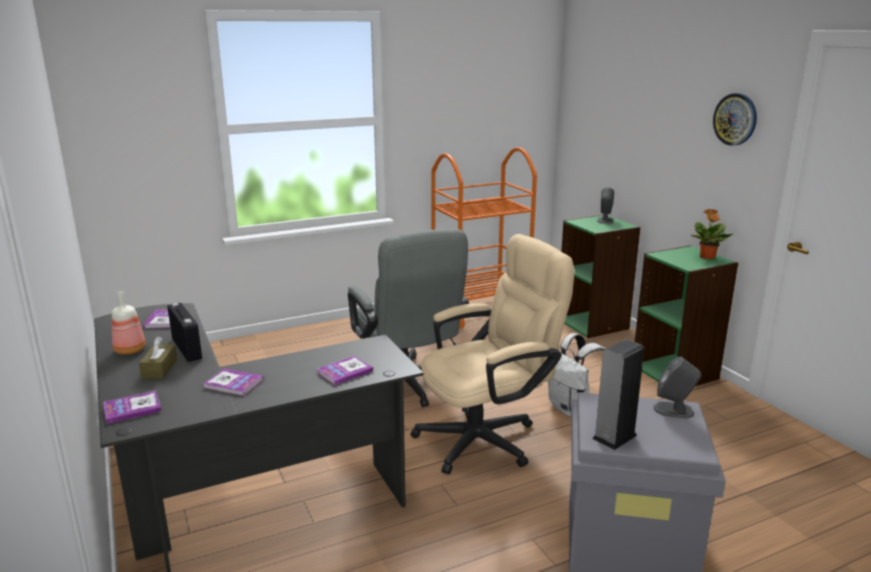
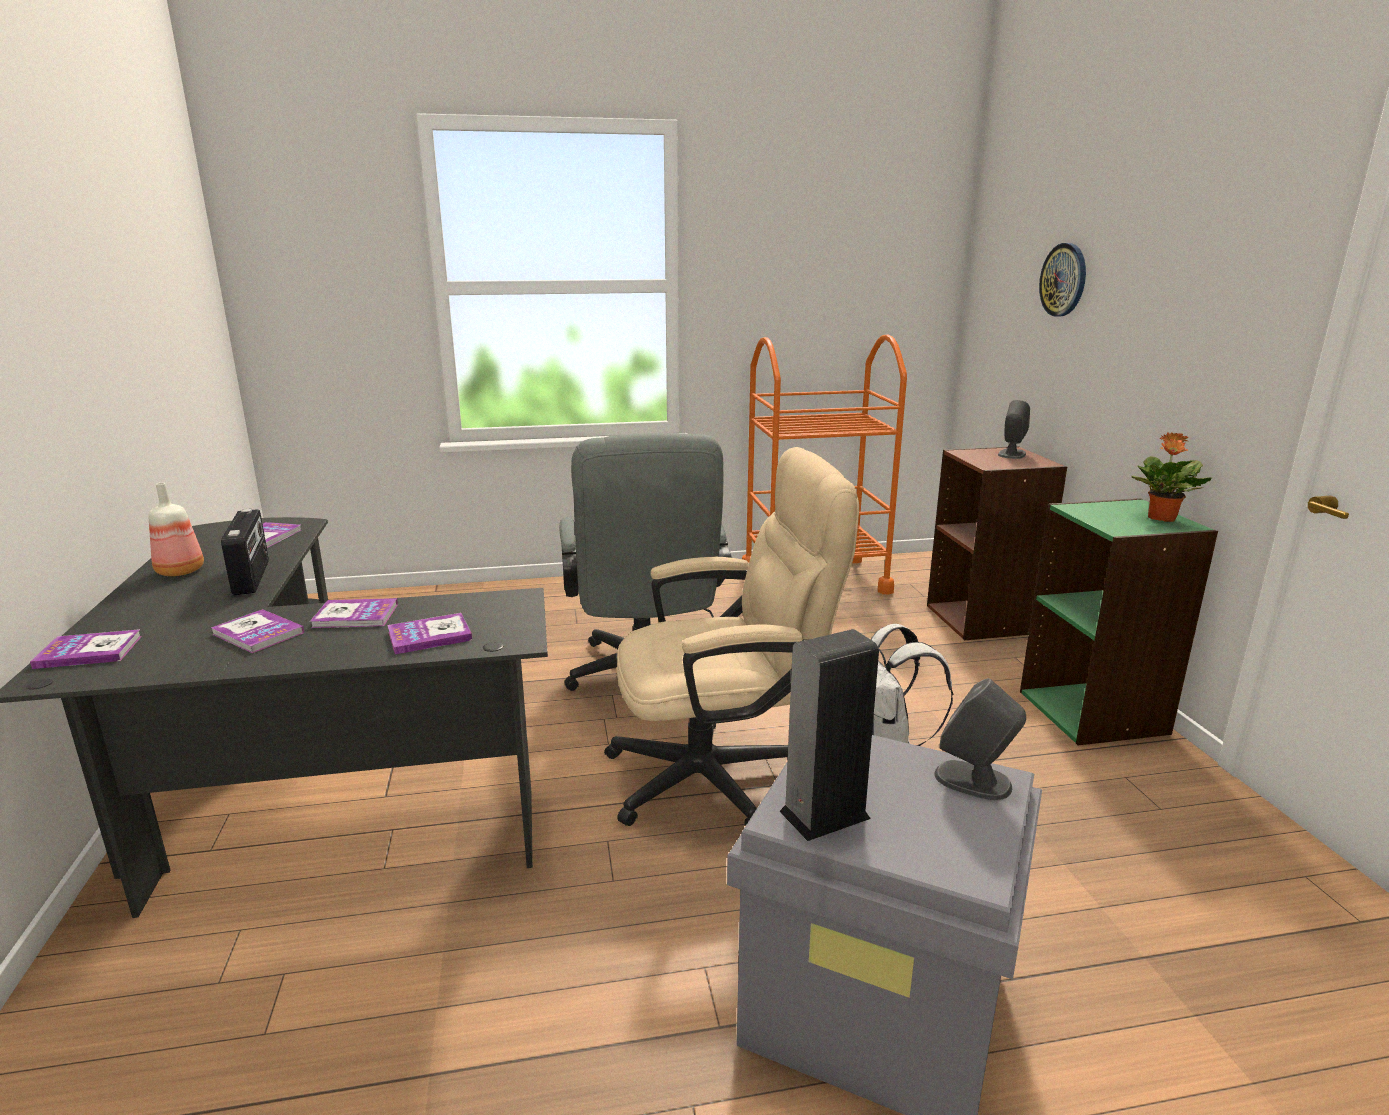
camera: 15 degrees right, 0 degrees up
(160, 369) = (187, 601): brown tissue box -> none
(285, 365) = (355, 616): none -> book
(593, 324) = (983, 619): green bookcase -> brown bookcase
(735, 119) = (1233, 270): wall clock -> wall clock (1064, 280)

